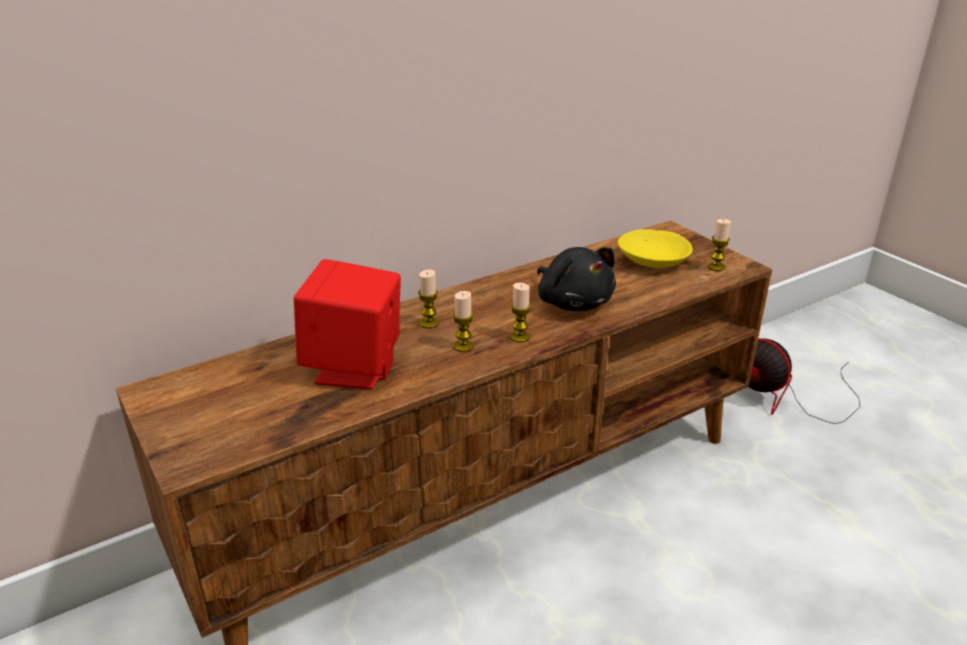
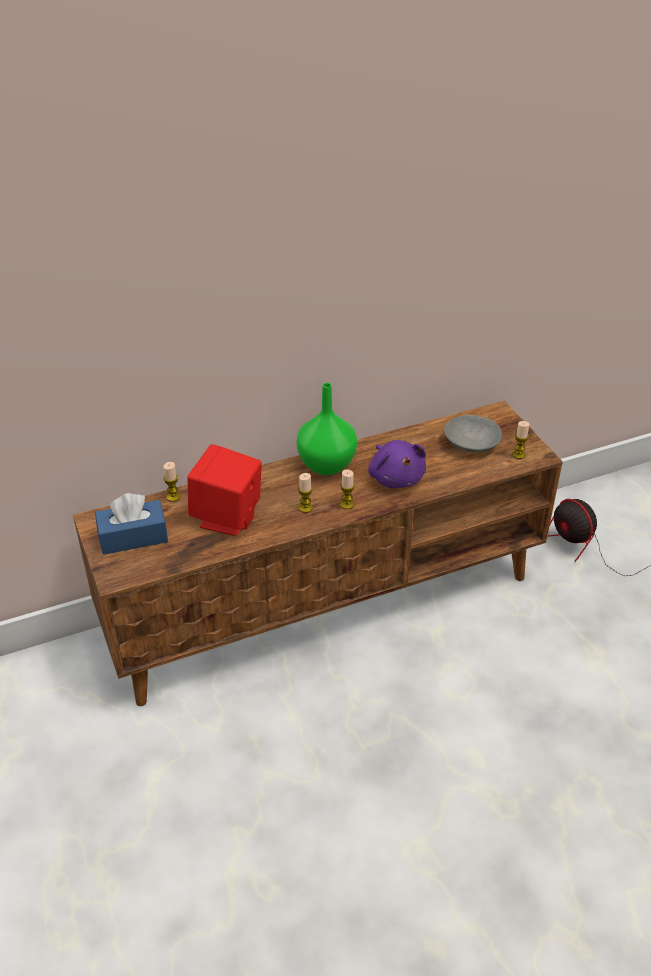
camera: 10 degrees right, 10 degrees up
(213, 406) = (133, 537): none -> blue tissue box
(429, 323) = (286, 484): candle -> candle (173, 497)
(475, 297) = (325, 464): none -> green vase
(573, 302) = (395, 477): black plush toy -> purple plush toy
(653, 260) = (472, 443): yellow bowl -> grey bowl

